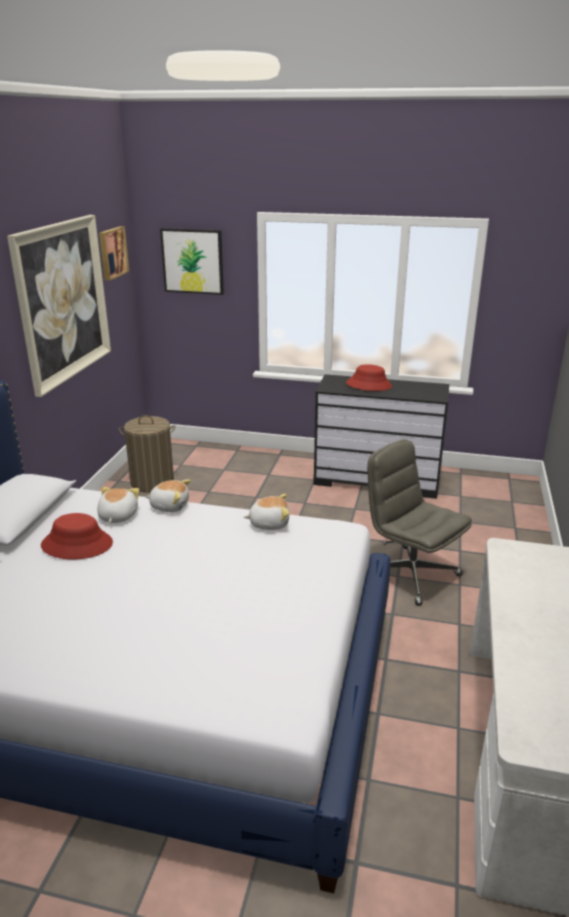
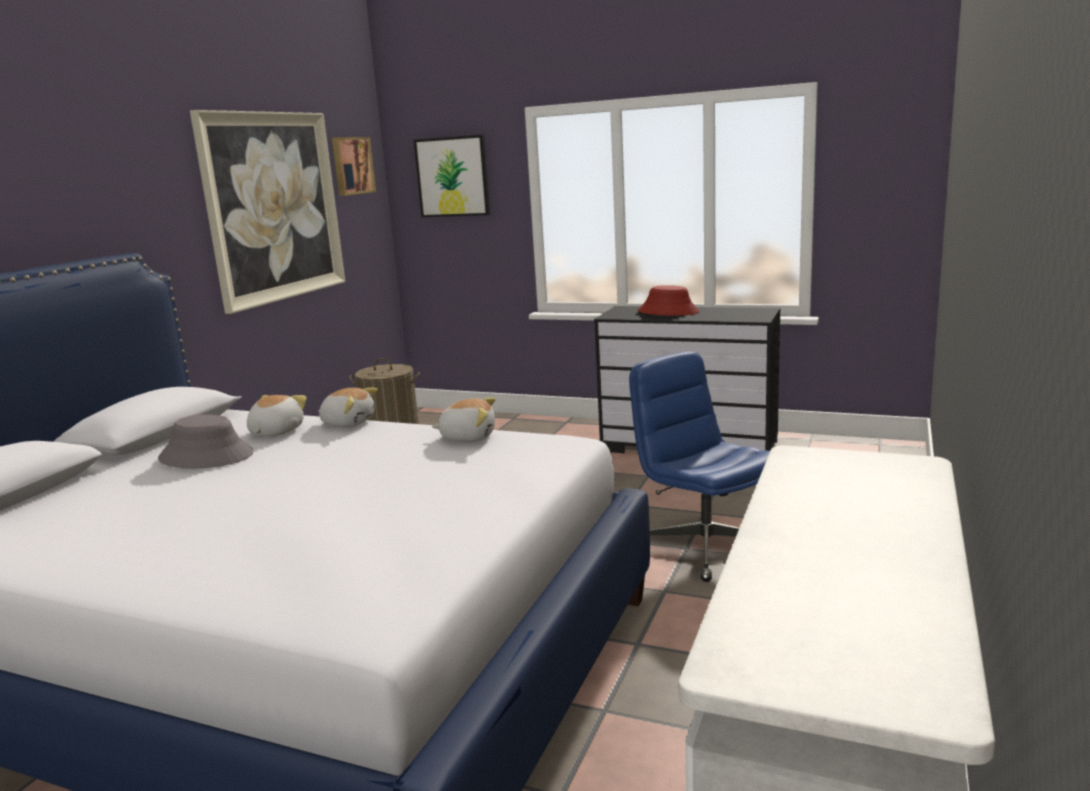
camera: 10 degrees right, 10 degrees down
(77, 544) = (207, 456): red hat -> grey hat
(410, 574) = (704, 546): grey office chair -> blue office chair

